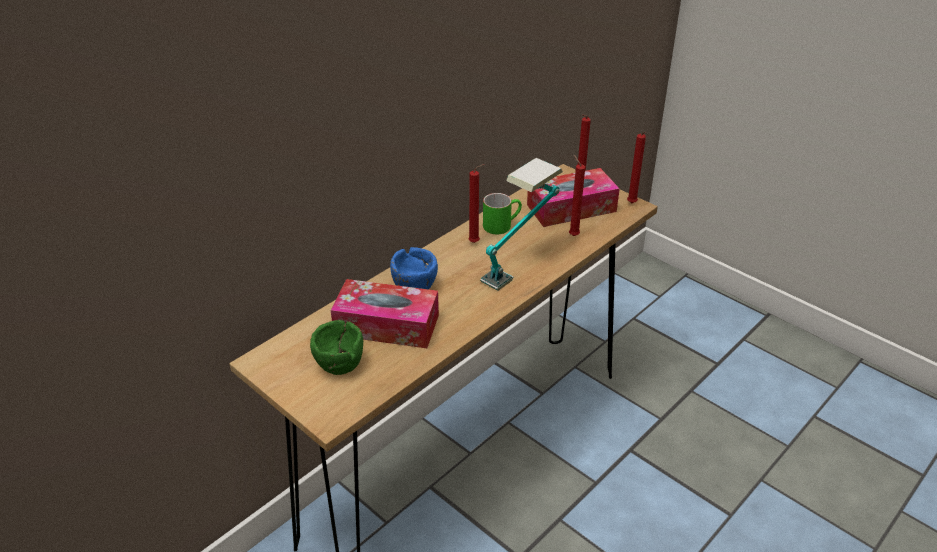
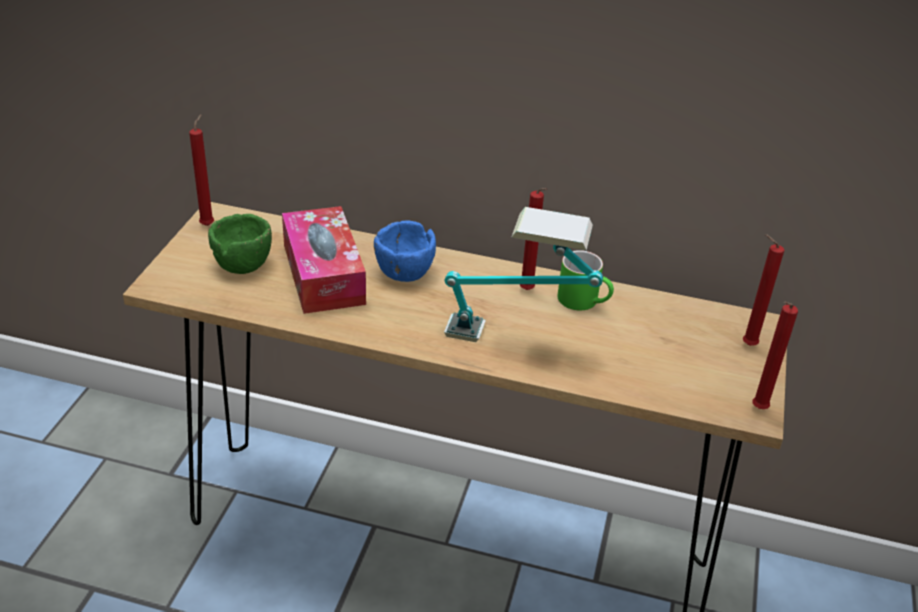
camera: 60 degrees right, 0 degrees up
(571, 208) = (684, 351): tissue box -> none
(572, 235) = (621, 369): red candle -> red candle (208, 224)

